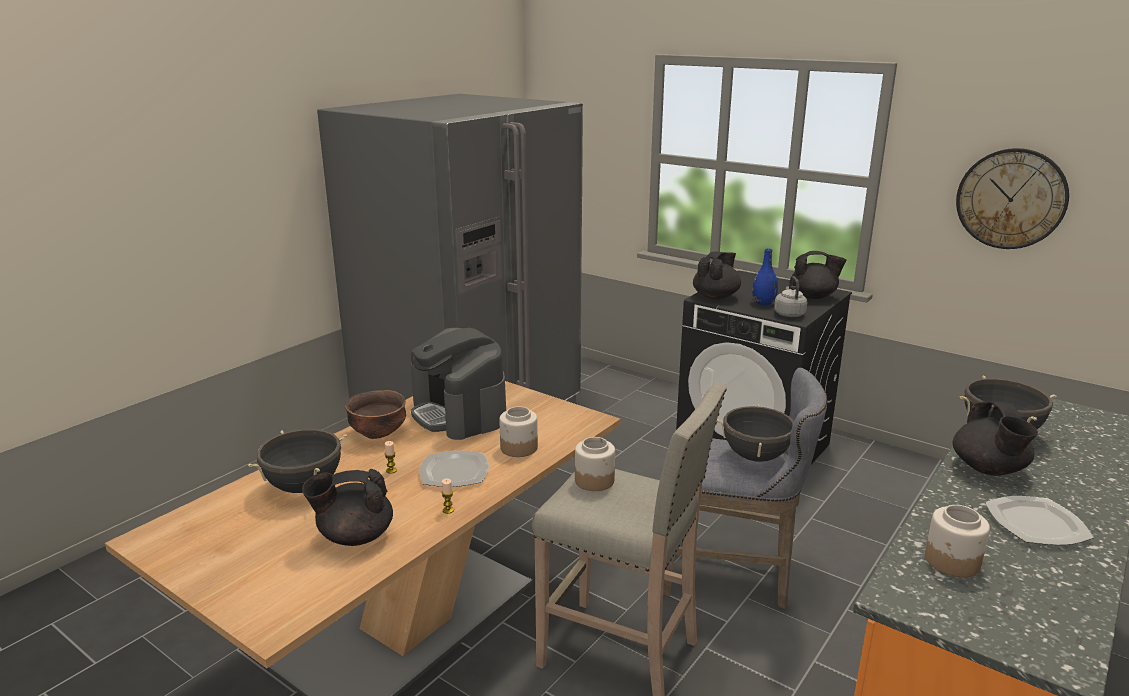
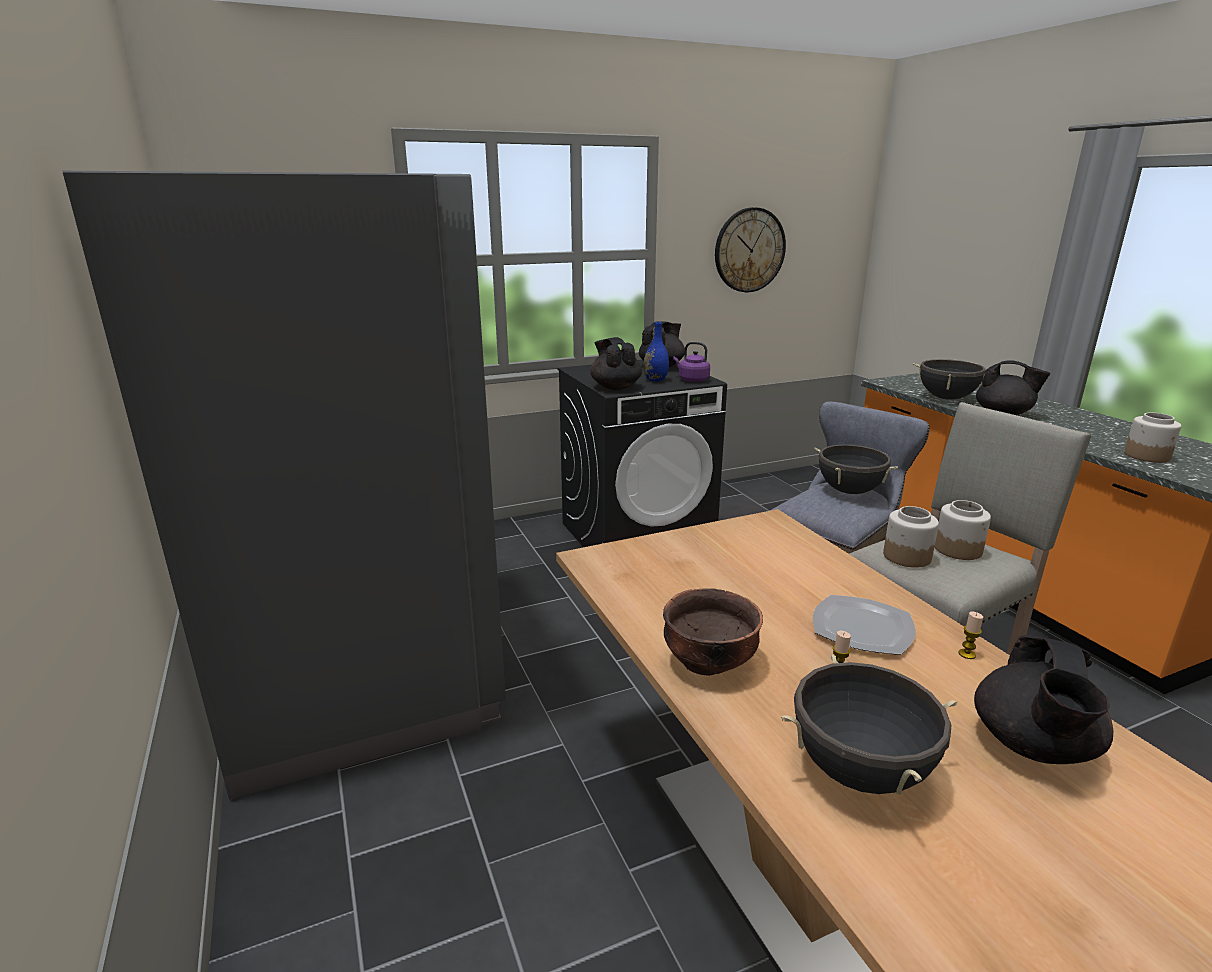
camera: 60 degrees left, 0 degrees up
(459, 413) = (692, 588): coffee machine -> none
(519, 448) = (818, 574): jar -> jar (958, 549)
(789, 313) = (692, 380): grey kettle -> purple kettle
(1036, 523) = (1086, 425): plate -> none

